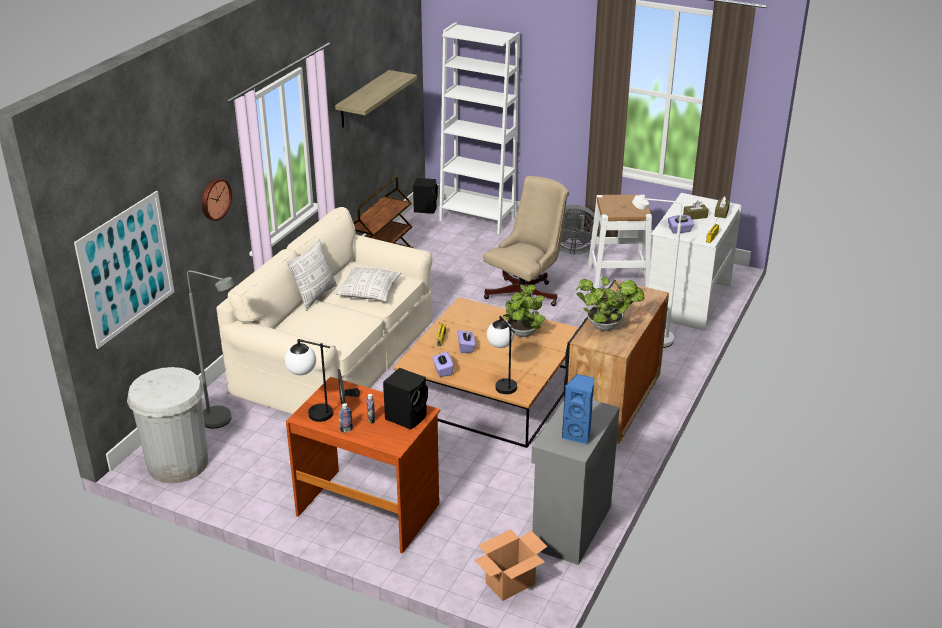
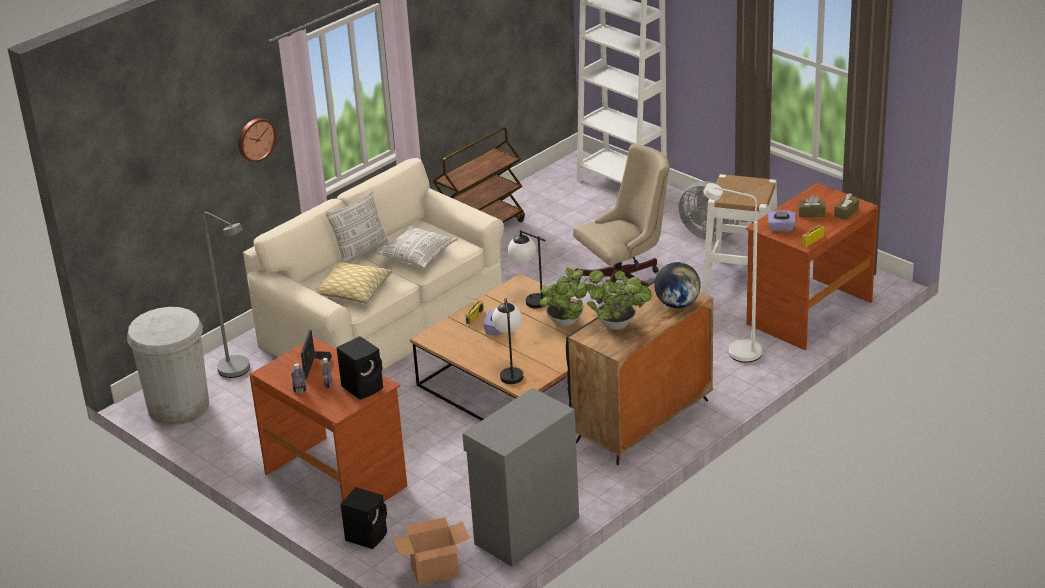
camera: 20 degrees right, 0 degrees up
(126, 268) = (142, 203): picture -> none
(311, 412) = (277, 369): table lamp -> table lamp (529, 299)
(326, 330) = (353, 291): none -> pillow
(363, 99) = (474, 37): shelf -> none
(425, 208) = (569, 165): black speaker -> black speaker (367, 535)
(442, 370) = (457, 350): purple tissue box -> none
(578, 434) = (514, 429): blue speaker -> none
(643, 302) = (677, 304): none -> globe
(687, 300) = (808, 312): white desk -> brown desk

